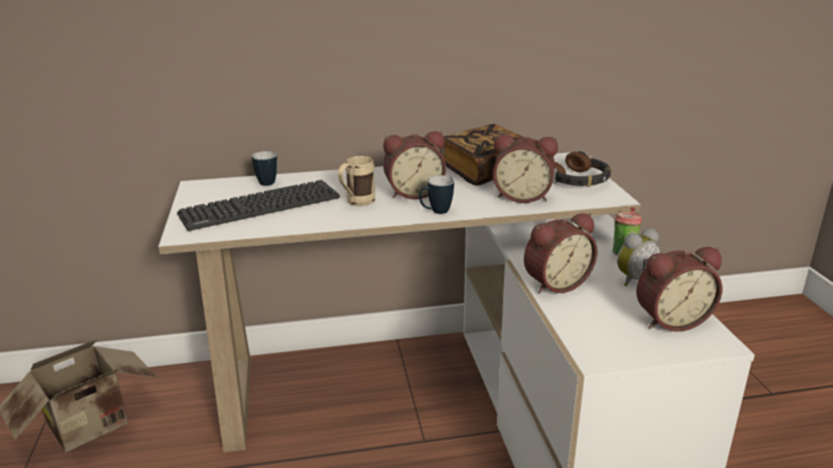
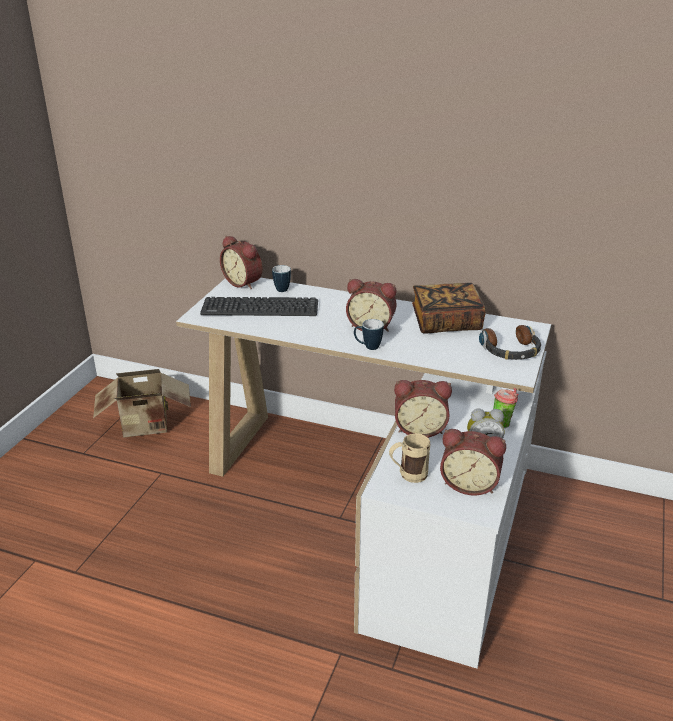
camera: 30 degrees right, 5 degrees up
(356, 203) = (323, 323): beige mug -> beige mug (407, 476)
(522, 196) = (447, 352): alarm clock -> alarm clock (244, 282)

